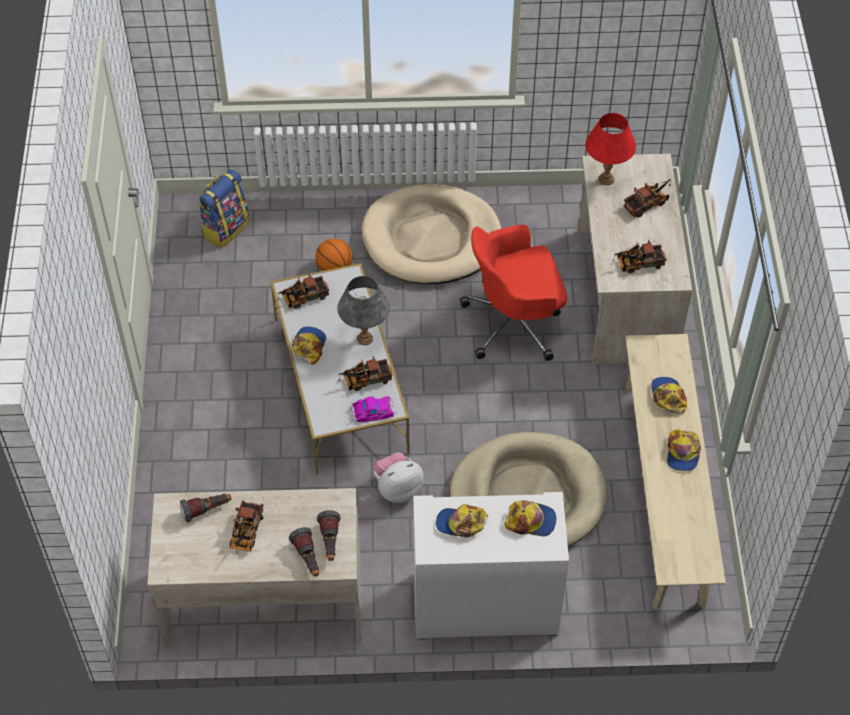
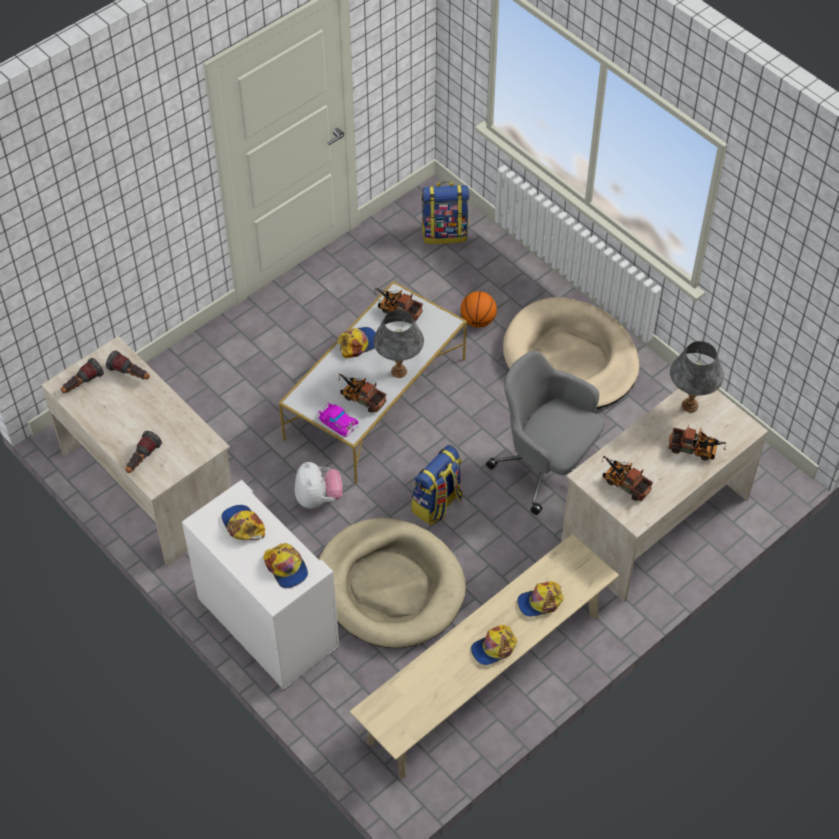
camera: 50 degrees right, 0 degrees up
(246, 534) = (131, 410): toy truck -> none
(330, 542) = (168, 463): flashlight -> flashlight (82, 384)
(397, 489) = (318, 498): plush toy -> plush toy turned 60 degrees clockwise
(481, 414) = (437, 504): none -> backpack
(514, 323) = (546, 467): red office chair -> grey office chair
(605, 179) = (689, 405): red table lamp -> grey table lamp
(668, 396) = (540, 602): cap -> cap turned 150 degrees counterclockwise

